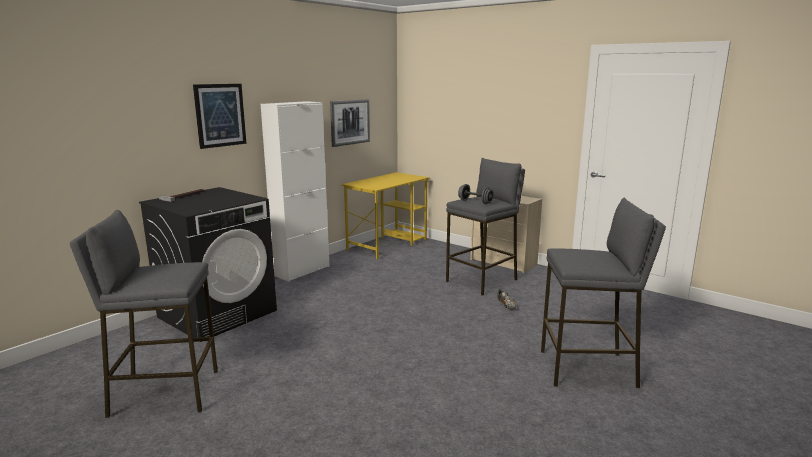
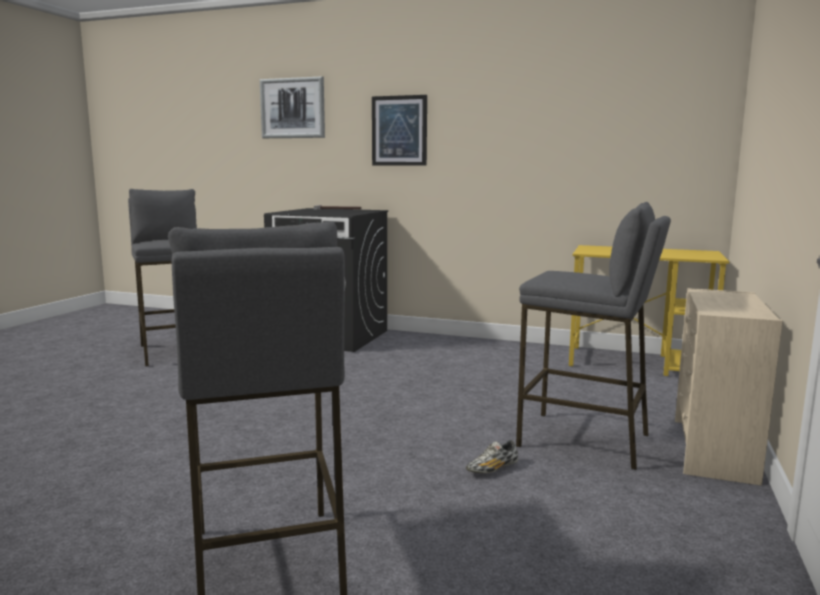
camera: 70 degrees right, 5 degrees down
(302, 271) = (473, 342): white cabinet -> none
(350, 122) = (610, 153): picture -> picture (292, 108)
(475, 202) = (560, 274): grey dumbbell -> none

